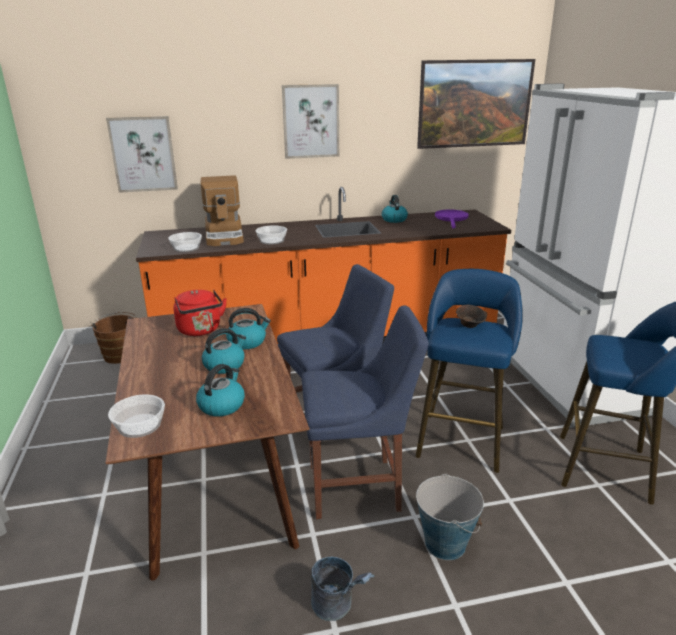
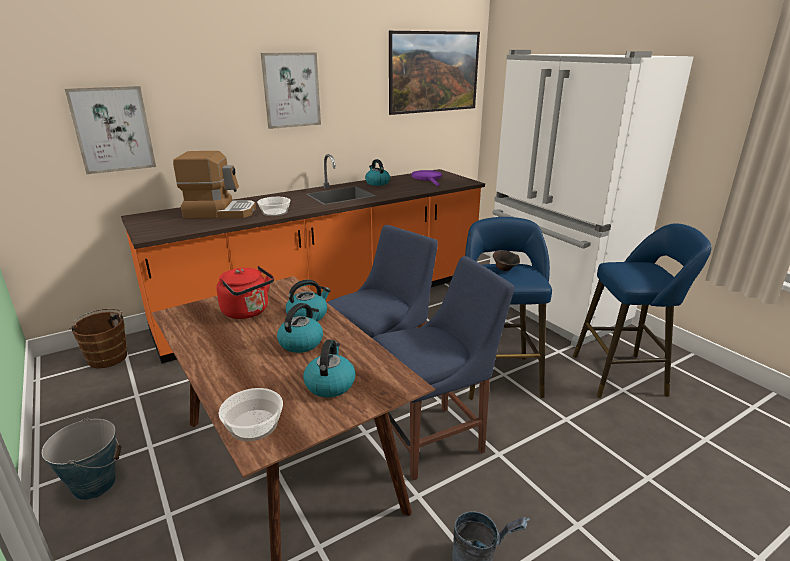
camera: 20 degrees left, 0 degrees up
(186, 248) = (186, 228): bowl -> none
(225, 236) = (220, 212): coffee machine -> coffee machine turned 60 degrees counterclockwise
(445, 543) = (538, 471): bucket -> bucket (94, 484)

